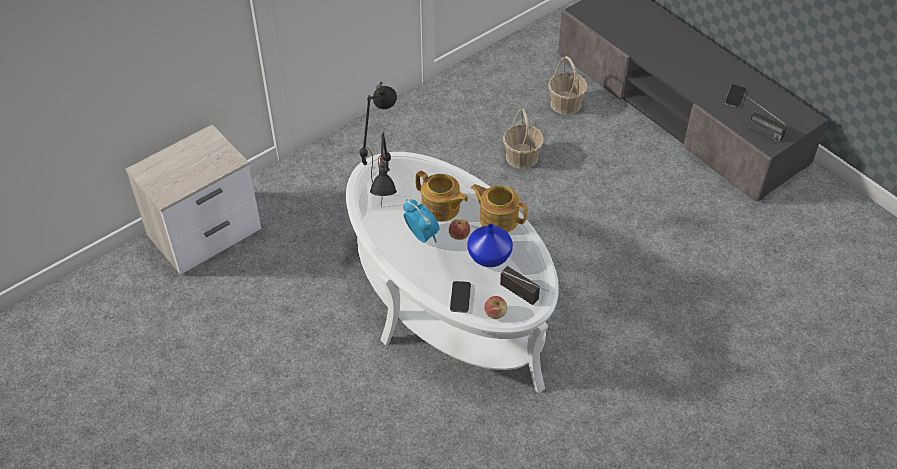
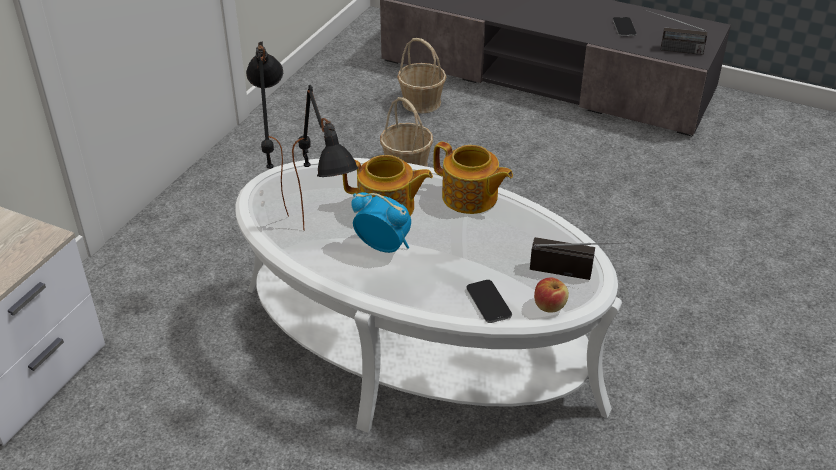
camera: 25 degrees left, 10 degrees down
(459, 235) = (433, 231): apple -> none
(490, 257) = (492, 243): blue vase -> none
(498, 218) = (470, 198): teapot -> teapot turned 150 degrees counterclockwise

